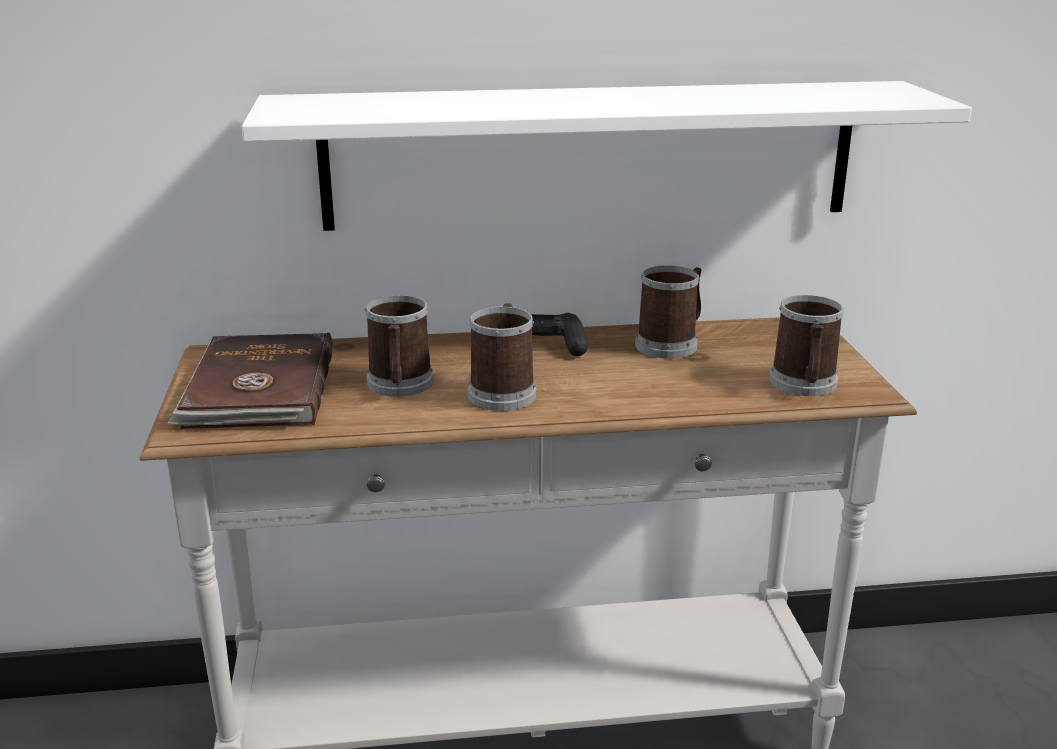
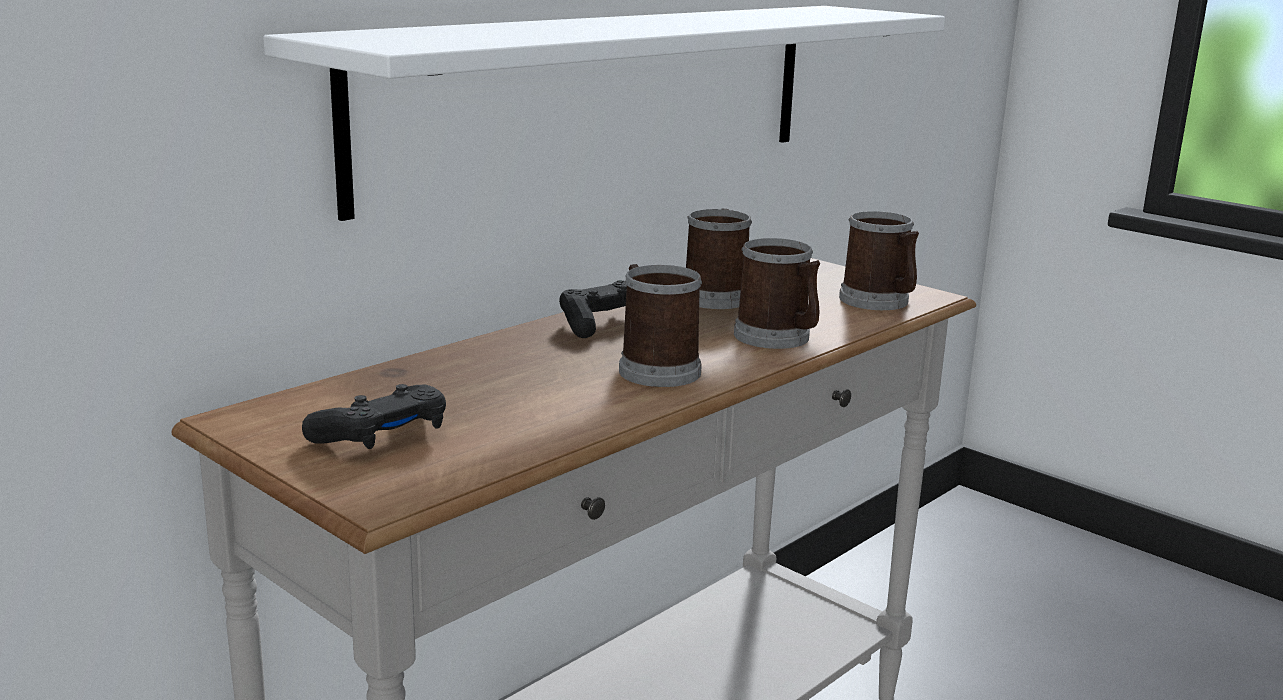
camera: 40 degrees left, 5 degrees down
(258, 389) = (382, 436): brown book -> black game controller
(399, 385) = (540, 390): mug -> mug (778, 338)

